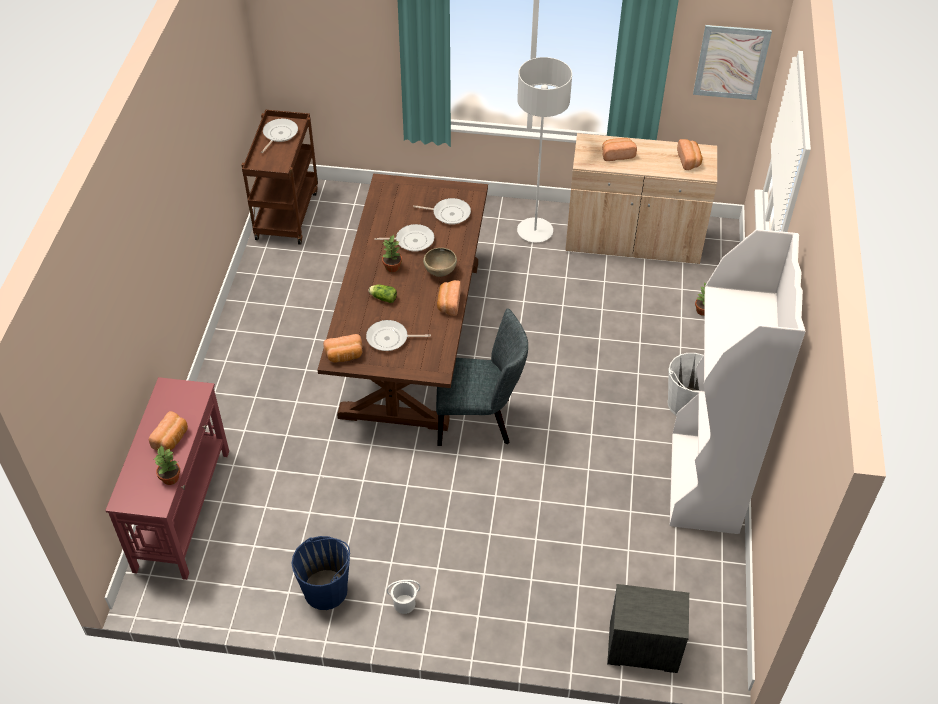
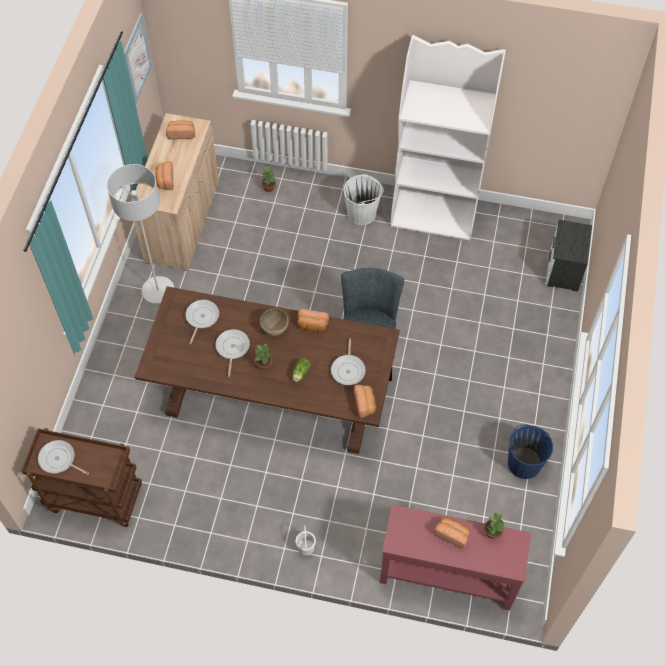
camera: 85 degrees left, 10 degrees up
(404, 603) = (534, 410): white bucket -> white bucket (305, 547)

